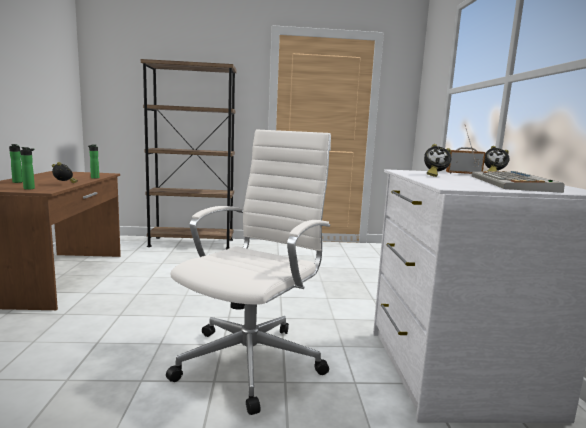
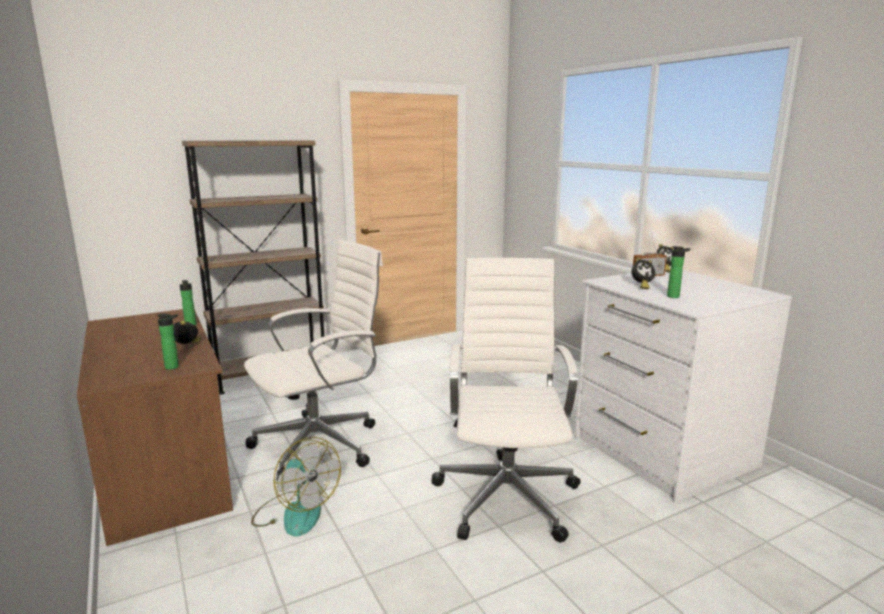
camera: 25 degrees left, 5 degrees up
(17, 182) = (120, 358): bottle -> bottle (675, 297)
(88, 323) = (295, 512): none -> fan
(164, 287) = (321, 444): none -> white office chair
(512, 183) = (710, 290): keyboard -> none

